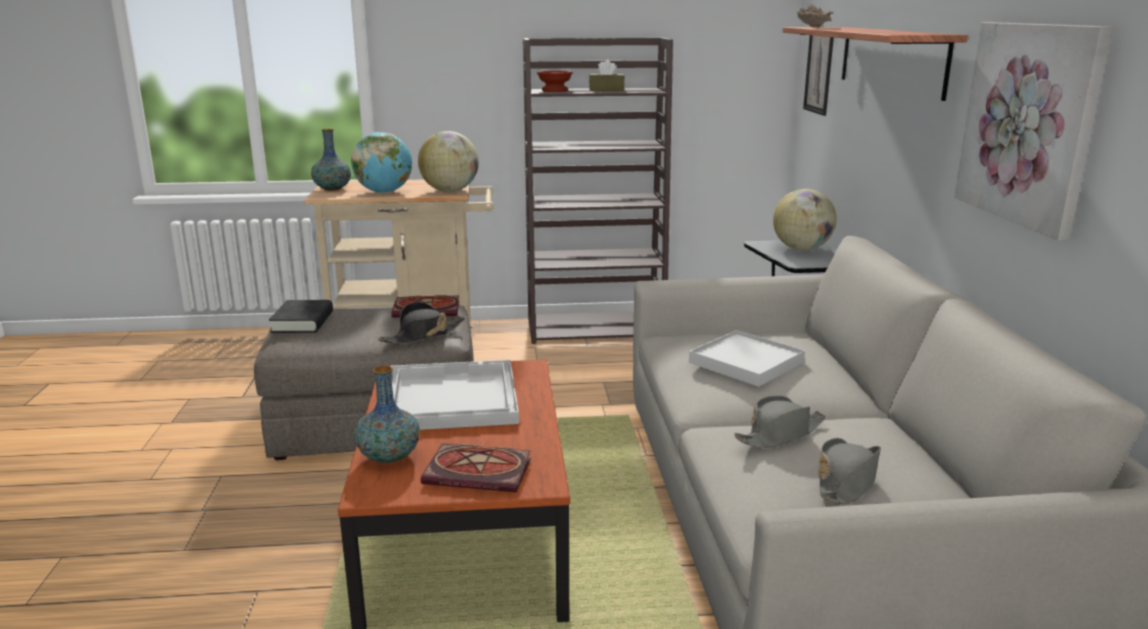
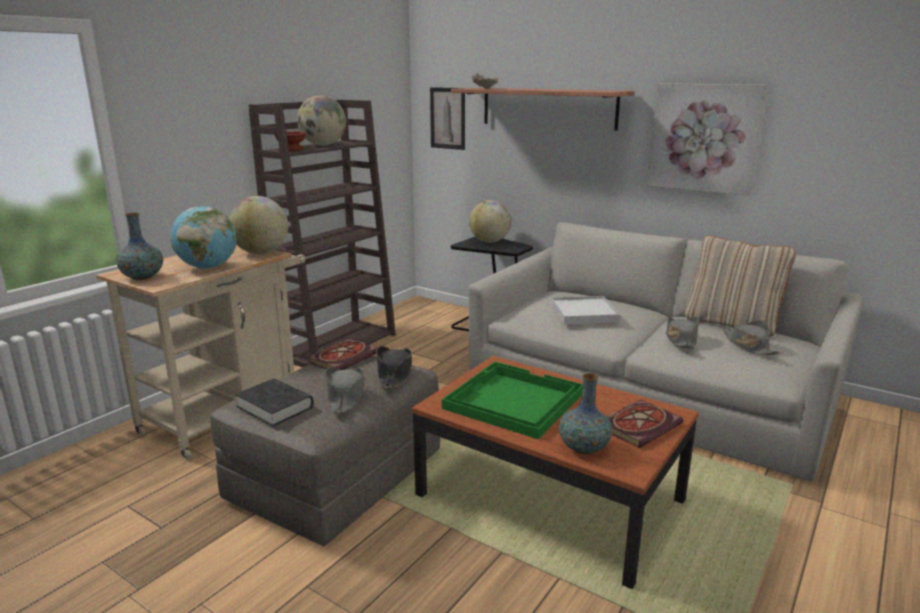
camera: 50 degrees left, 0 degrees up
(353, 335) = (345, 396): none -> grey hat
(450, 398) = (512, 401): white tray -> green tray
(606, 90) = (323, 145): brown tissue box -> globe
(914, 453) = (731, 324): none -> beige pillow

